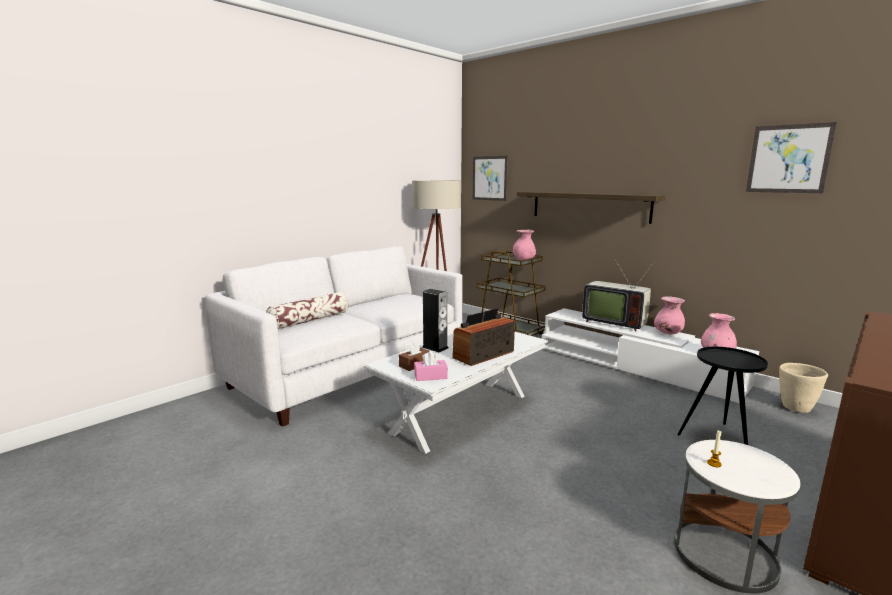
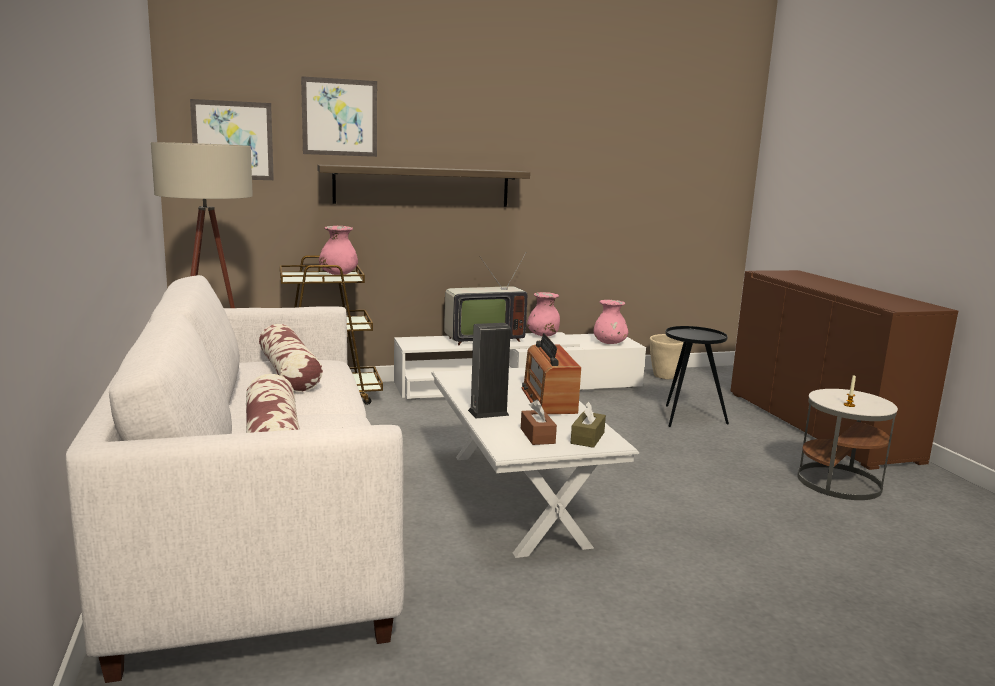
camera: 60 degrees left, 0 degrees up
(402, 301) = (289, 373): none -> pillow
(430, 376) = (587, 438): pink tissue box -> brown tissue box
(788, 159) = (631, 134): picture -> picture (339, 117)

